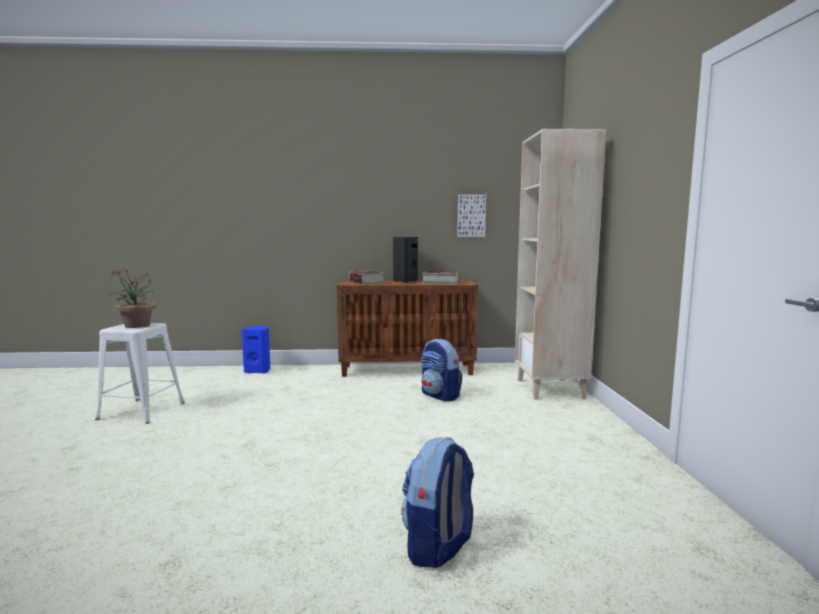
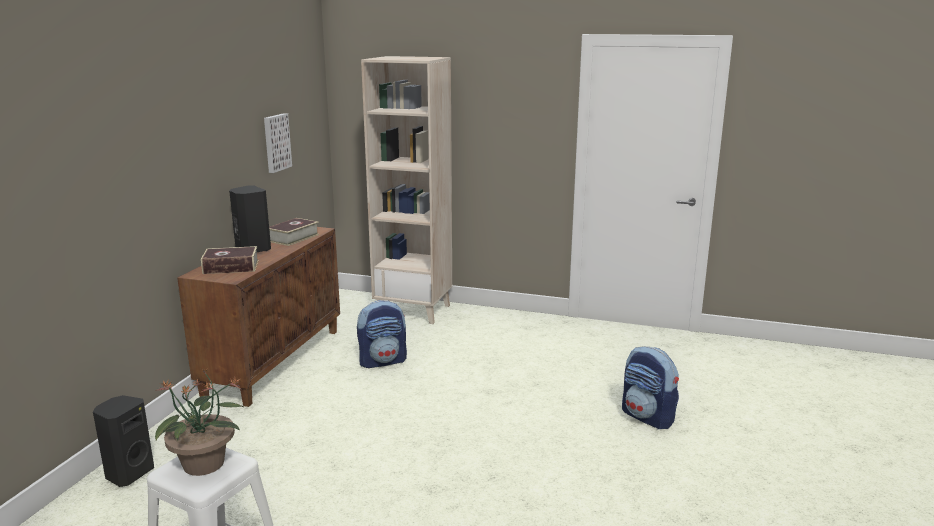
camera: 70 degrees left, 10 degrees up
(258, 371) = (129, 473): blue speaker -> black speaker

